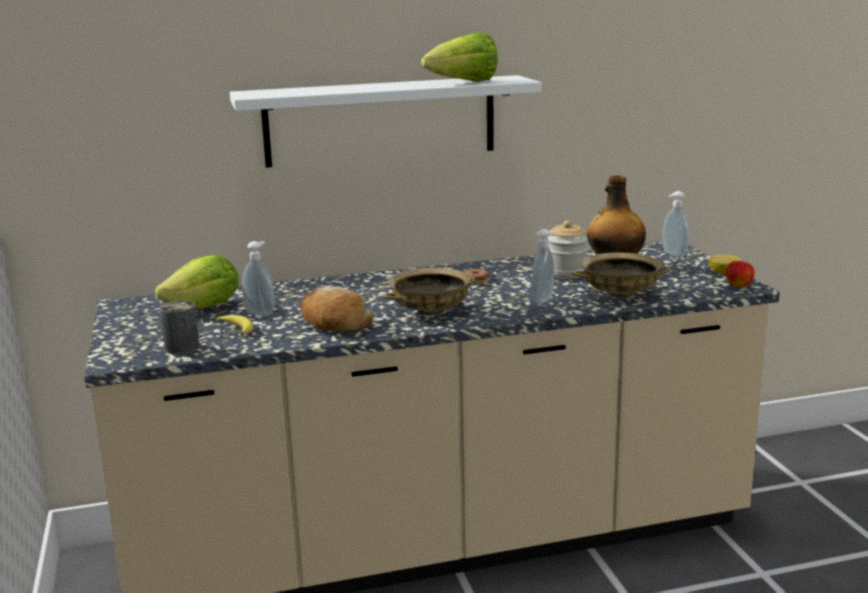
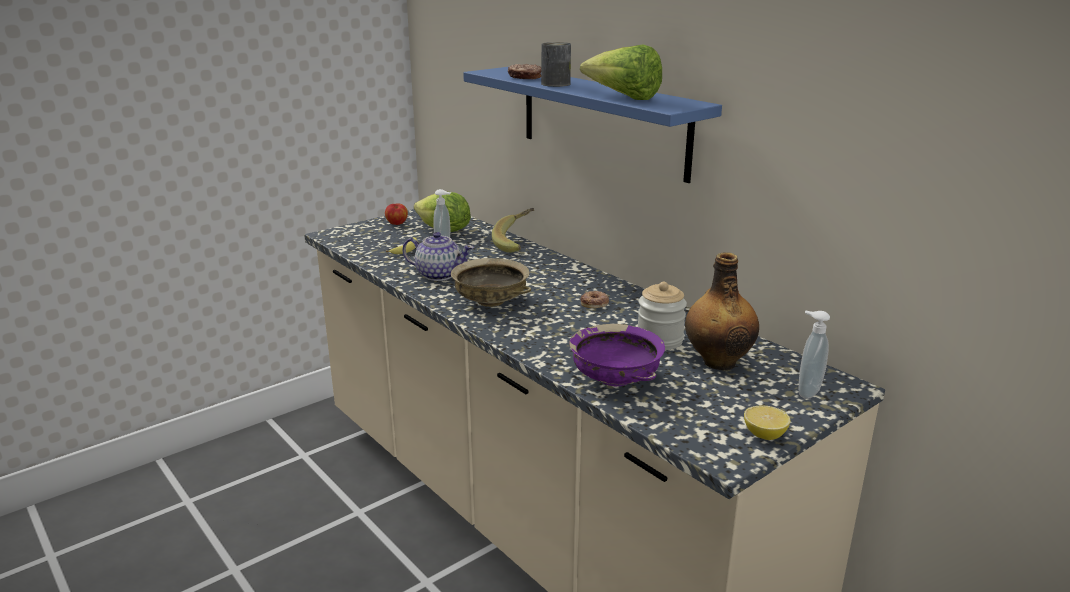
camera: 65 degrees right, 5 degrees up
(182, 348) = (360, 244): can -> can (555, 84)
(294, 284) = (517, 243): none -> banana
(314, 91) = (525, 77): none -> donut
(335, 322) = (438, 274): bread -> teapot
(380, 121) = (602, 121): white shelf -> blue shelf
(544, 300) = (560, 343): soap dispenser -> none
(619, 294) = (614, 378): beige bowl -> purple bowl
(739, 286) = (718, 451): apple -> apple (397, 224)

